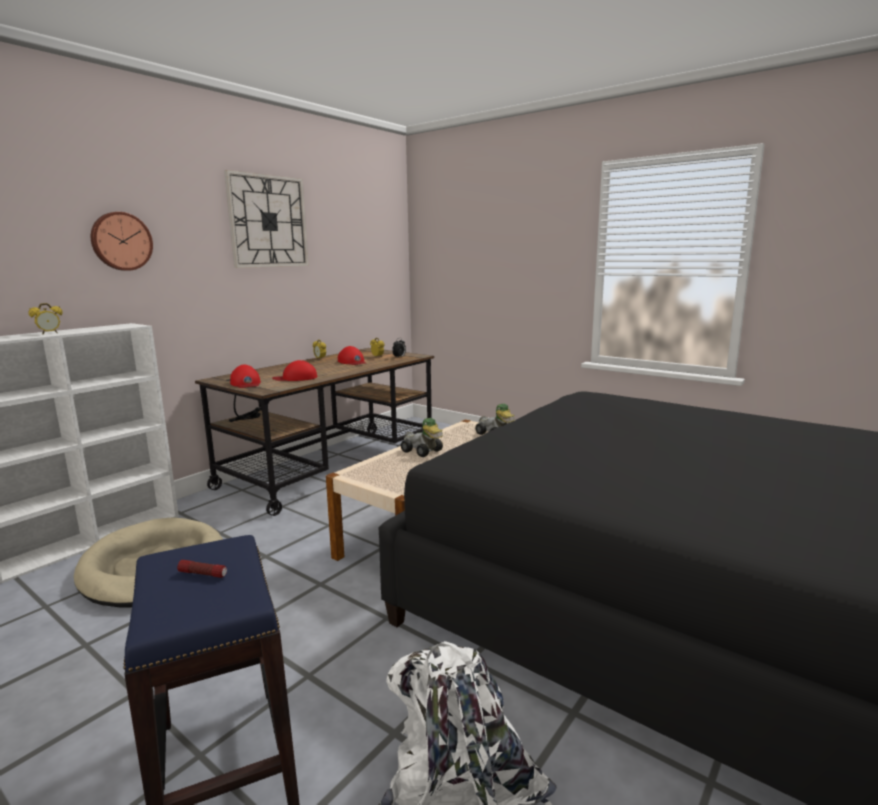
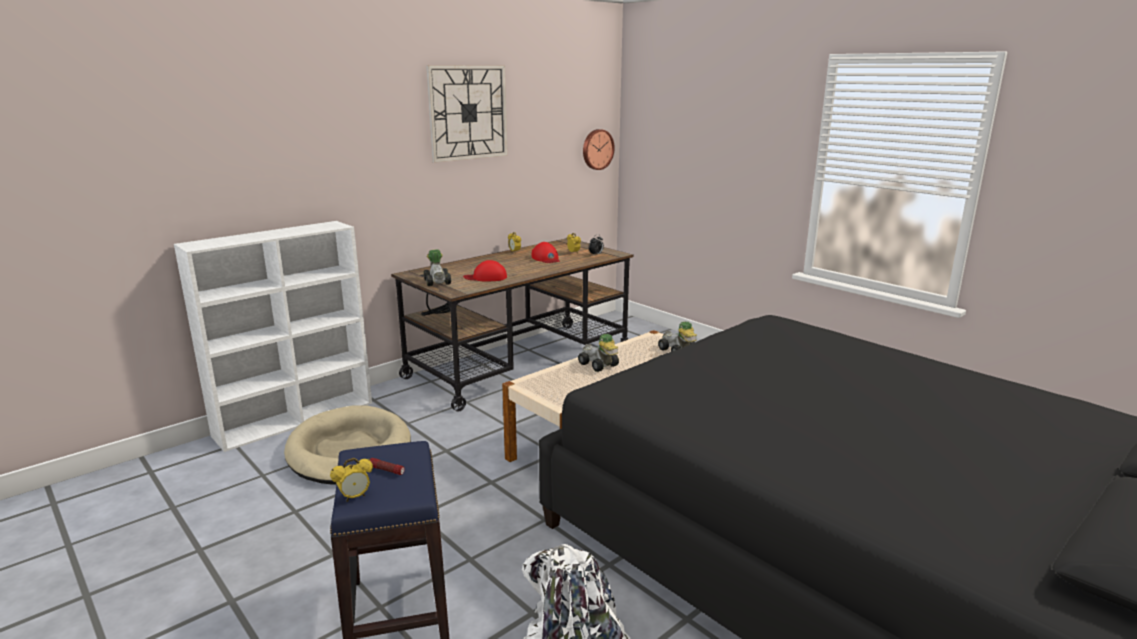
camera: 10 degrees right, 5 degrees up
(49, 333) = (268, 235): alarm clock -> alarm clock (354, 497)
(121, 241) = (329, 144): wall clock -> wall clock (597, 149)
(246, 383) = (438, 281): red cap -> toy car

